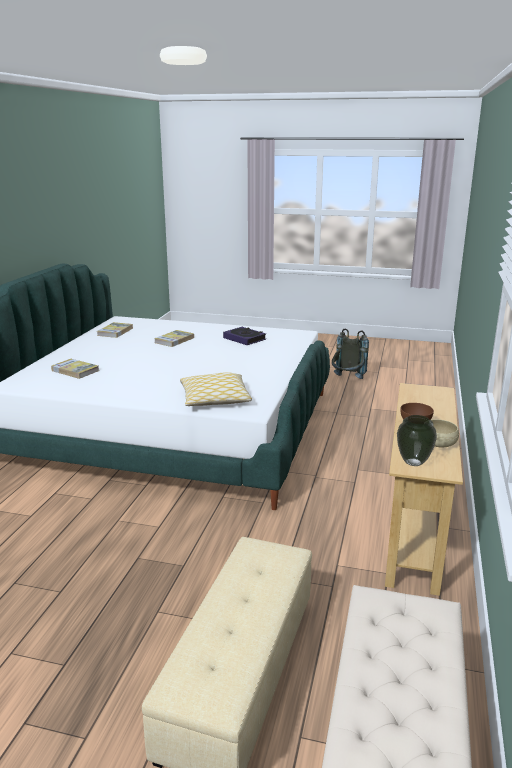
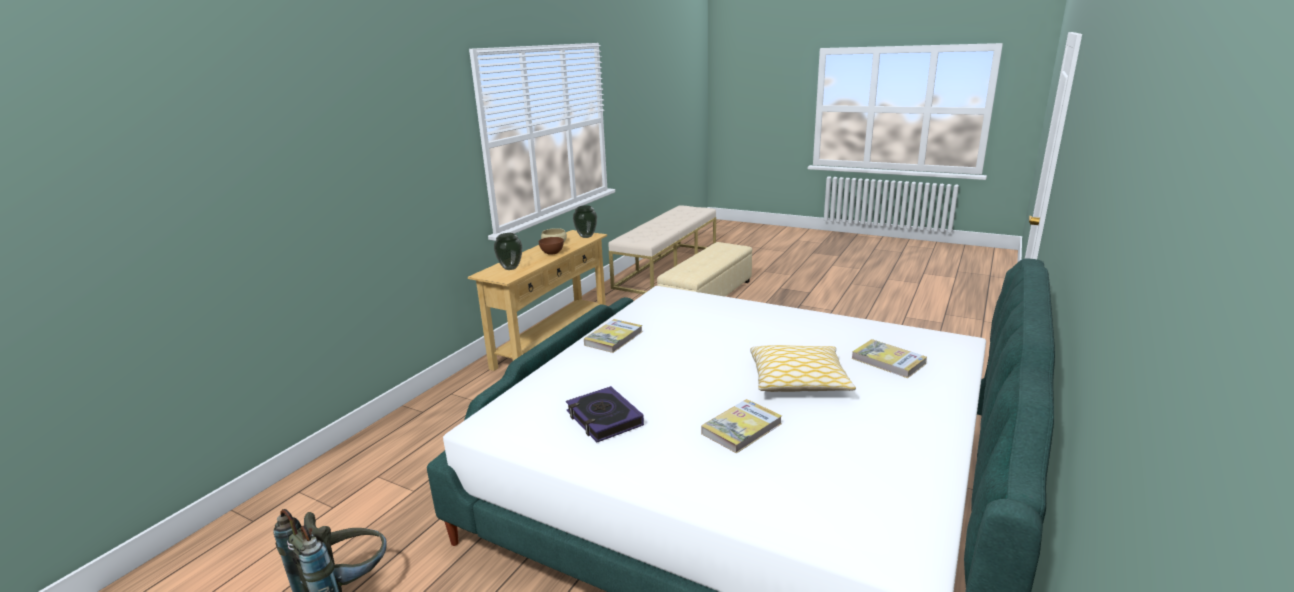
camera: 165 degrees left, 0 degrees up
(115, 332) = (886, 482): book -> book (613, 338)
(215, 399) = (696, 306): pillow -> pillow (798, 380)
(427, 399) = (511, 268): none -> vase

